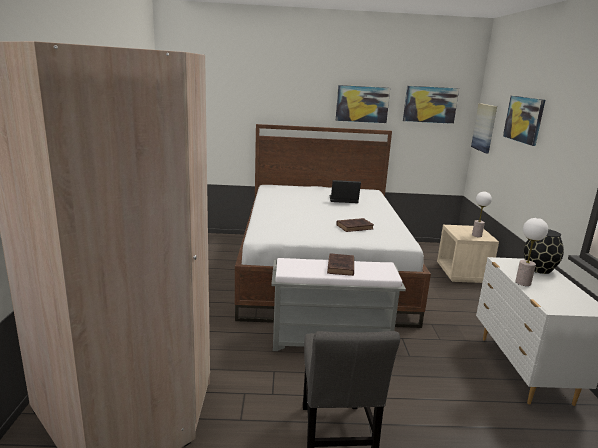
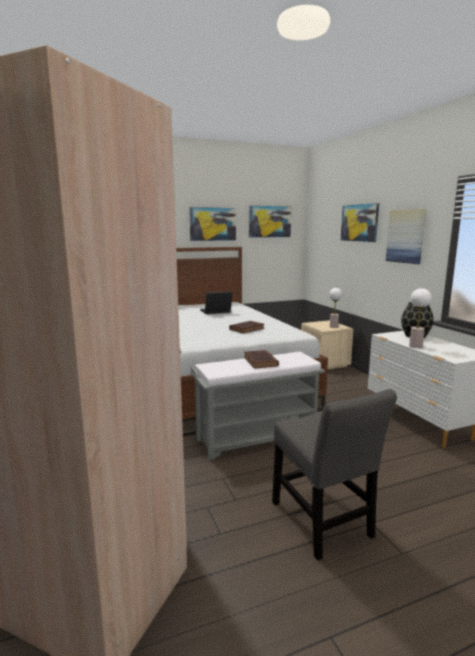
camera: 20 degrees left, 5 degrees down
(485, 127) = (318, 237): picture -> picture (405, 236)

